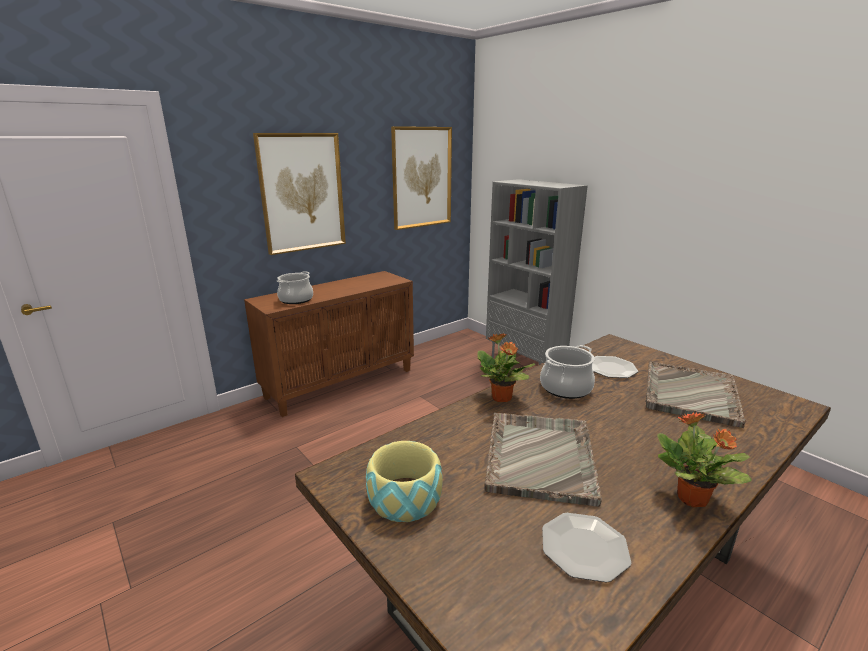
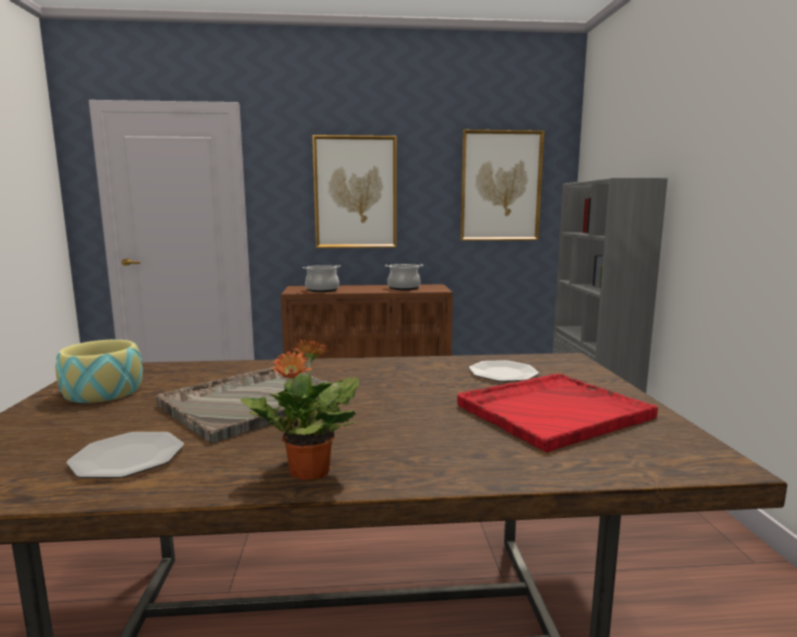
camera: 35 degrees right, 10 degrees down
(501, 398) = (326, 365): potted plant -> none
(565, 388) = (408, 373): cooking pot -> cooking pot (404, 288)
(690, 394) = (552, 412): grey tray -> red tray

